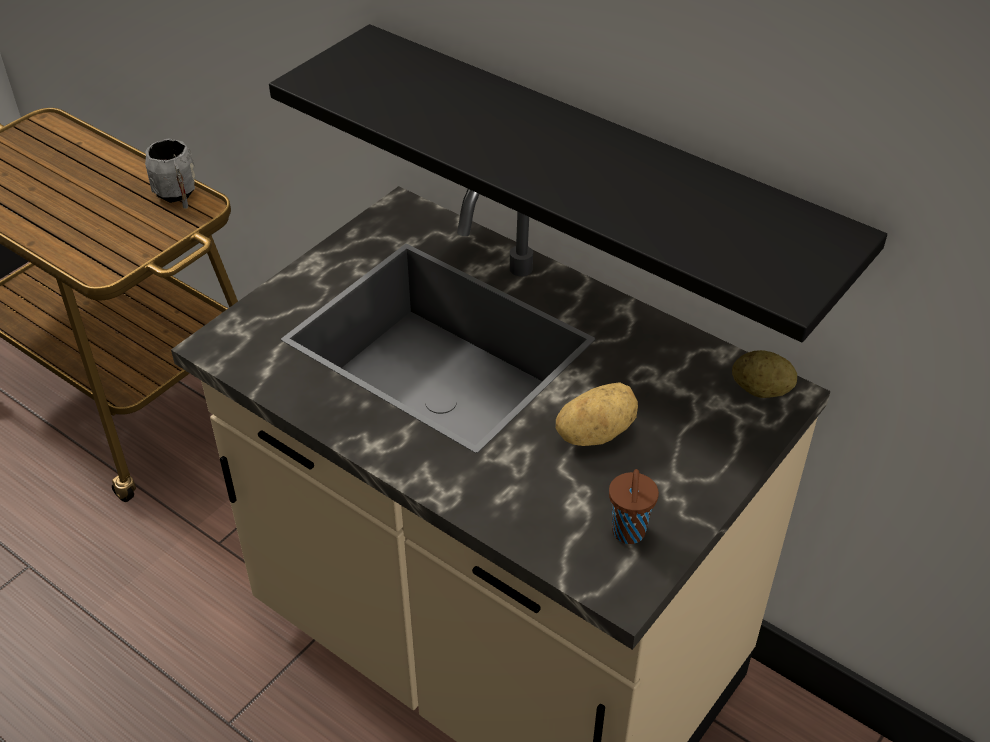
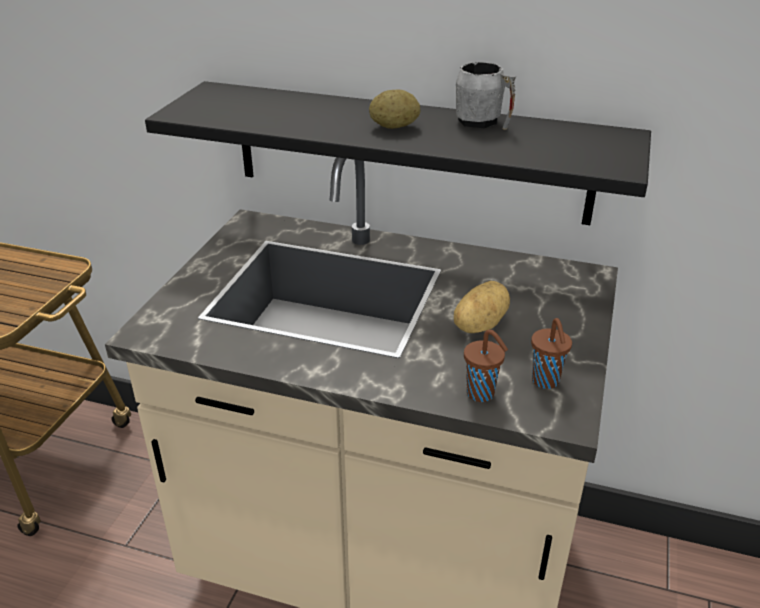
camera: 20 degrees left, 10 degrees down
(177, 195) = (44, 264): grey mug -> grey mug (483, 123)
(543, 528) = (482, 394): none -> brown cup
(761, 390) = (573, 276): potato -> potato (394, 127)

